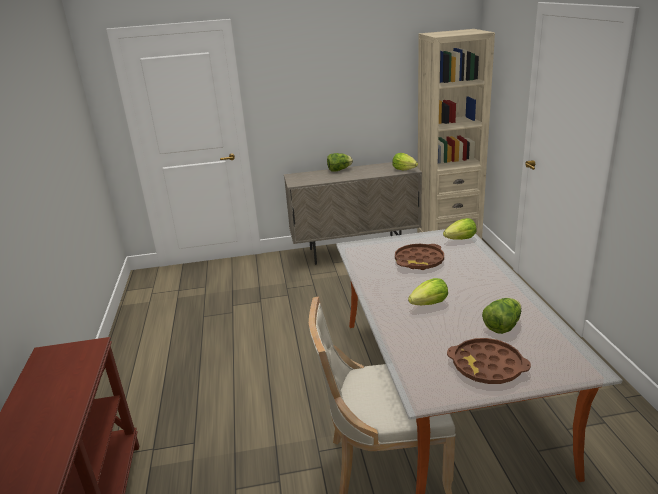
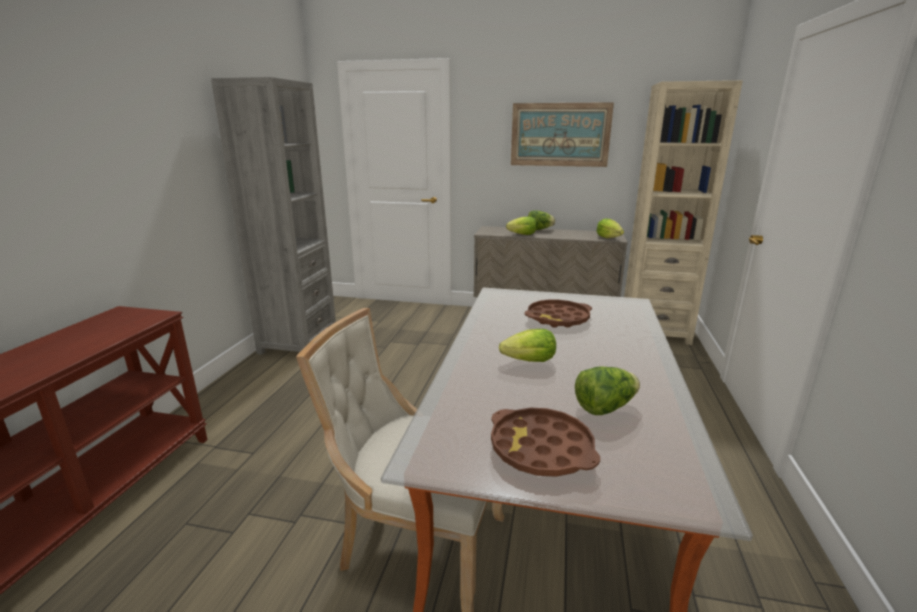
camera: 20 degrees right, 5 degrees down
(141, 330) = (298, 342): none -> grey bookcase
(345, 82) = (560, 135): none -> picture
(461, 239) = (627, 309): lettuce -> lettuce (522, 235)

